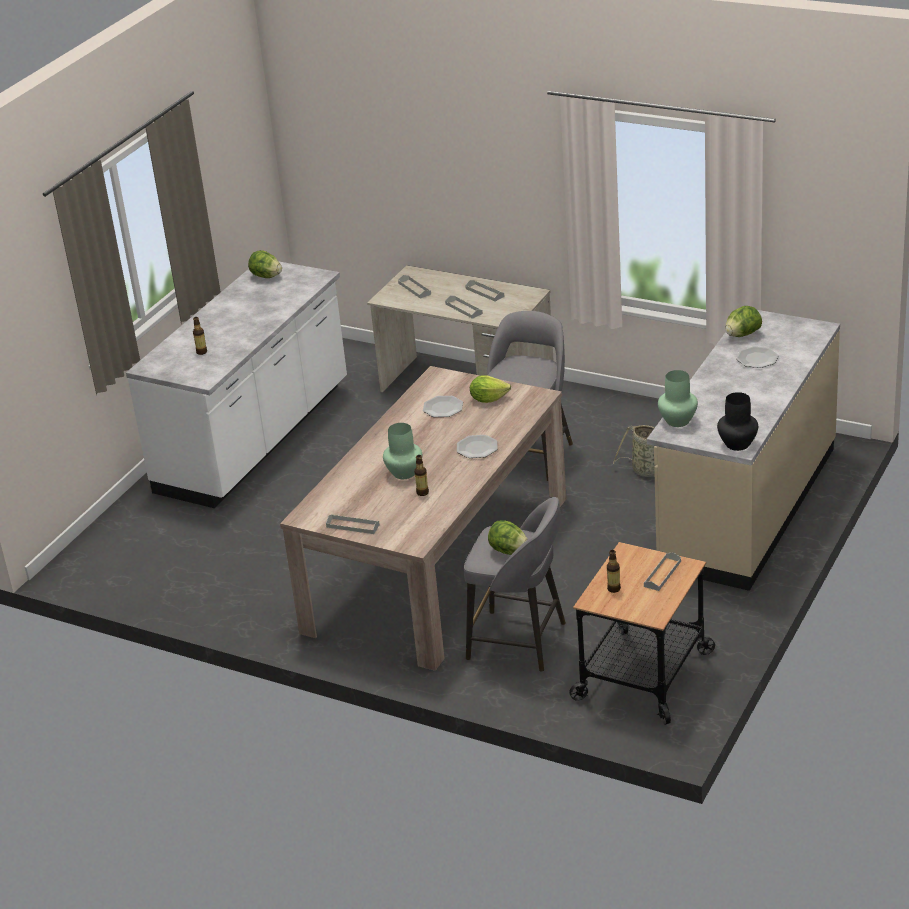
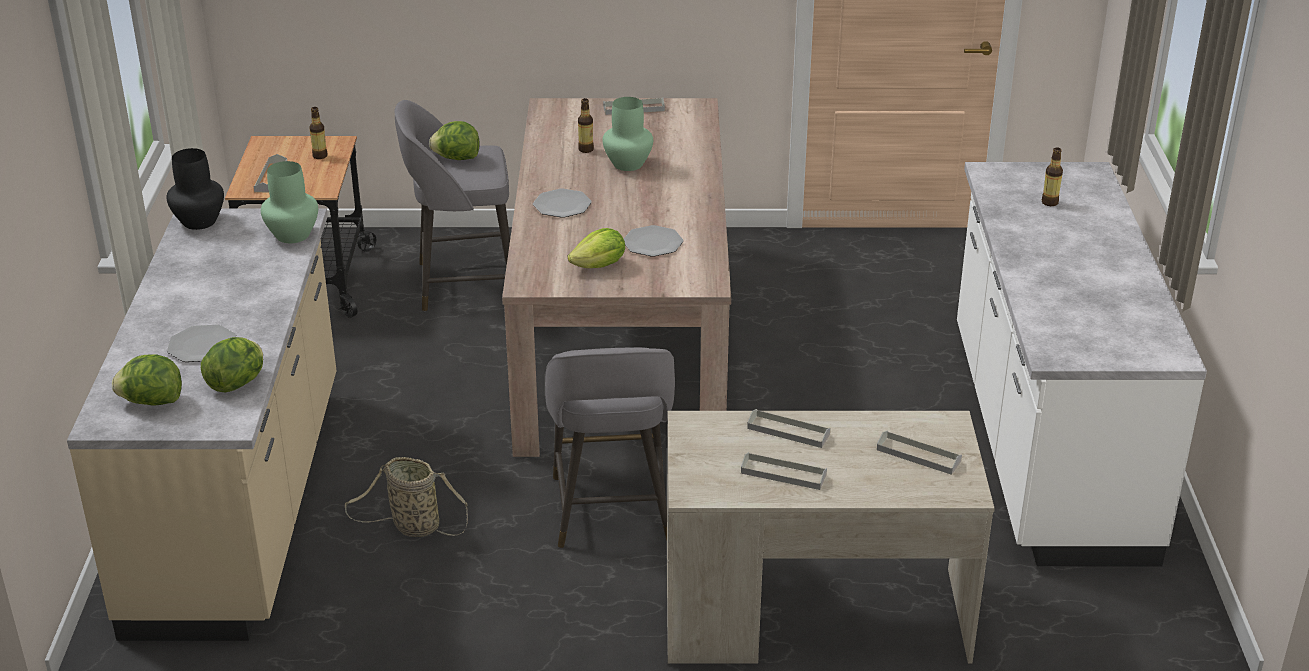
camera: 150 degrees right, 0 degrees up
(266, 276) = (1141, 335): lettuce -> lettuce (152, 402)

